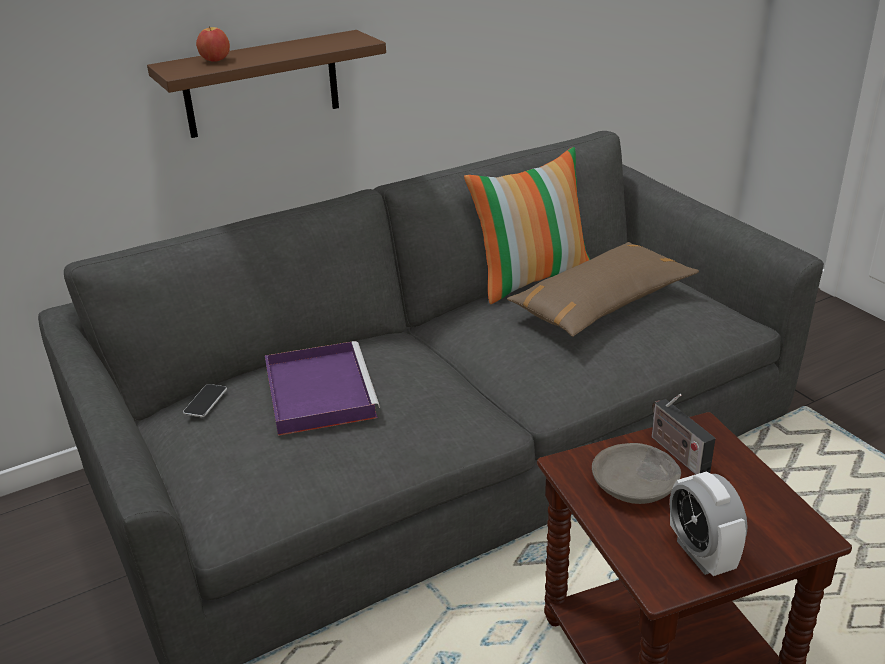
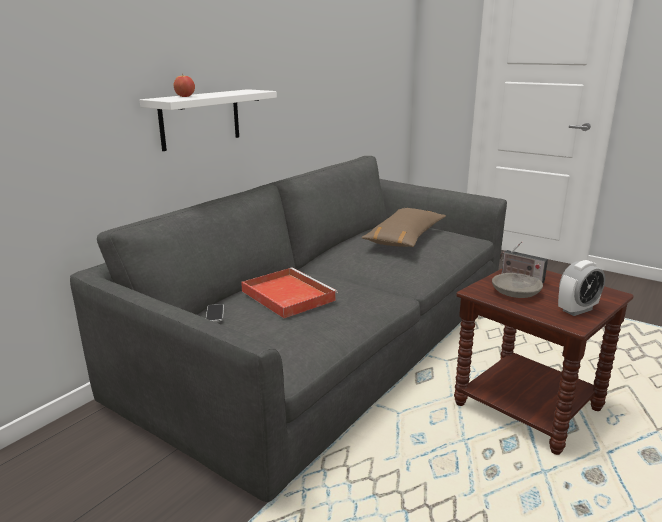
camera: 25 degrees left, 10 degrees down
(262, 84) = (200, 119): brown shelf -> white shelf
(318, 390) = (286, 295): purple tray -> red tray
(532, 278) = (354, 234): pillow -> none
(701, 554) = (577, 310): alarm clock -> alarm clock turned 75 degrees counterclockwise

